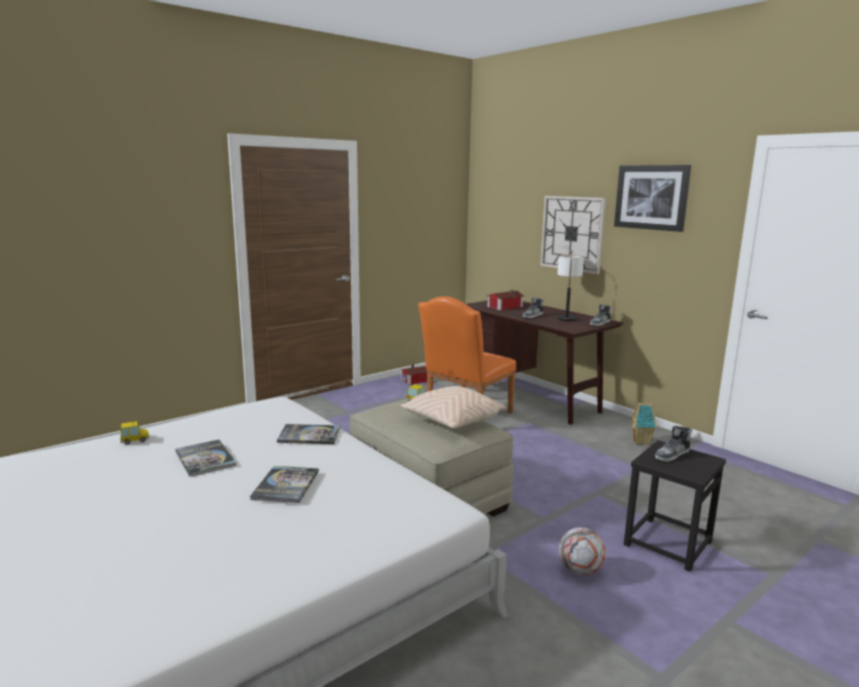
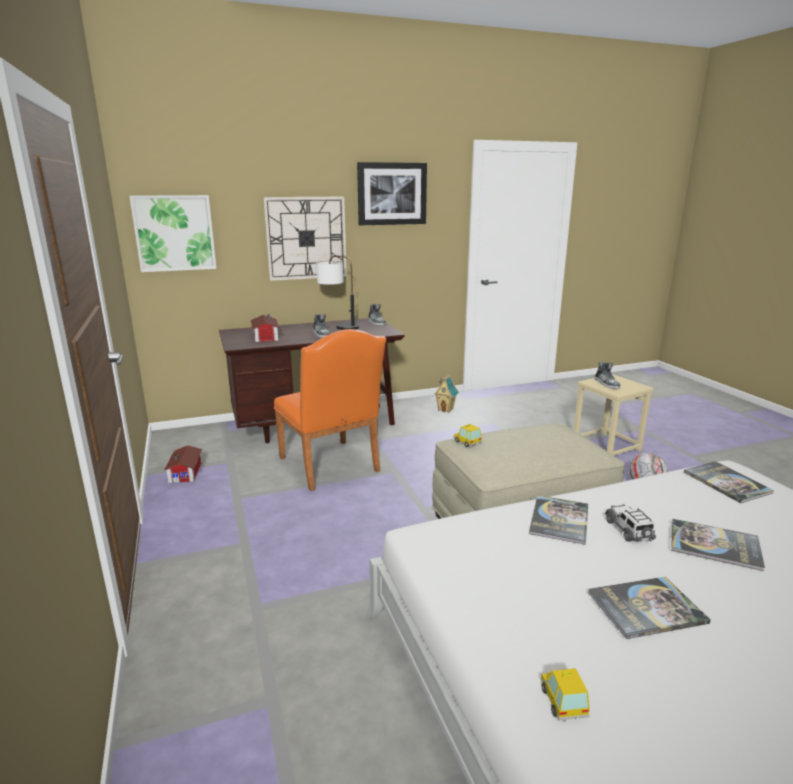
camera: 70 degrees left, 5 degrees up
(301, 457) = (629, 530): none -> toy car
(414, 504) = (726, 482): none -> book
(452, 421) = (537, 436): beige pillow -> none
(493, 219) = (174, 233): none -> picture
(667, 543) = (605, 446): black stool -> beige stool

